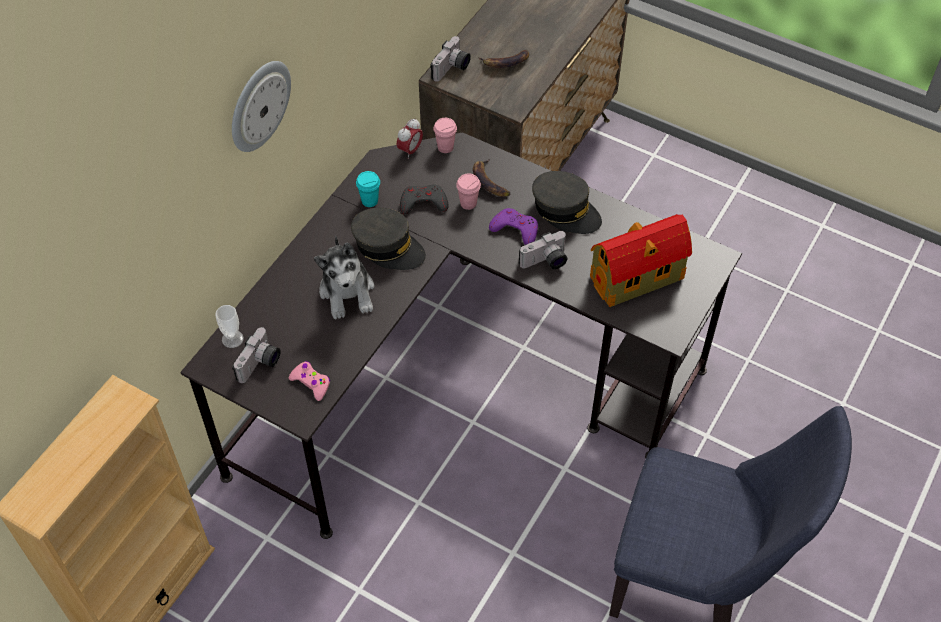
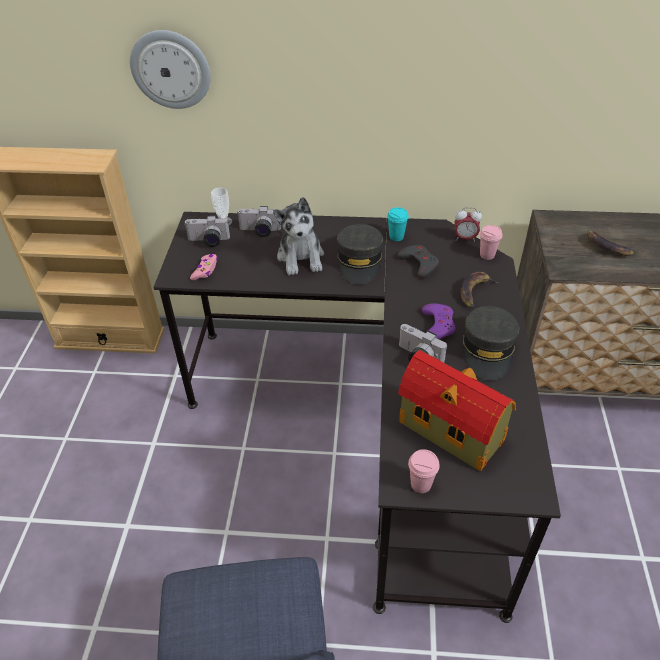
camera: 65 degrees right, 10 degrees down
(258, 105) = (325, 60): wall clock -> wall clock (171, 69)
(347, 291) = (301, 257): plush toy -> plush toy turned 60 degrees counterclockwise
(452, 69) = (563, 221): camera -> camera (259, 231)
(468, 203) = (441, 288): pink cup -> pink cup (421, 484)

